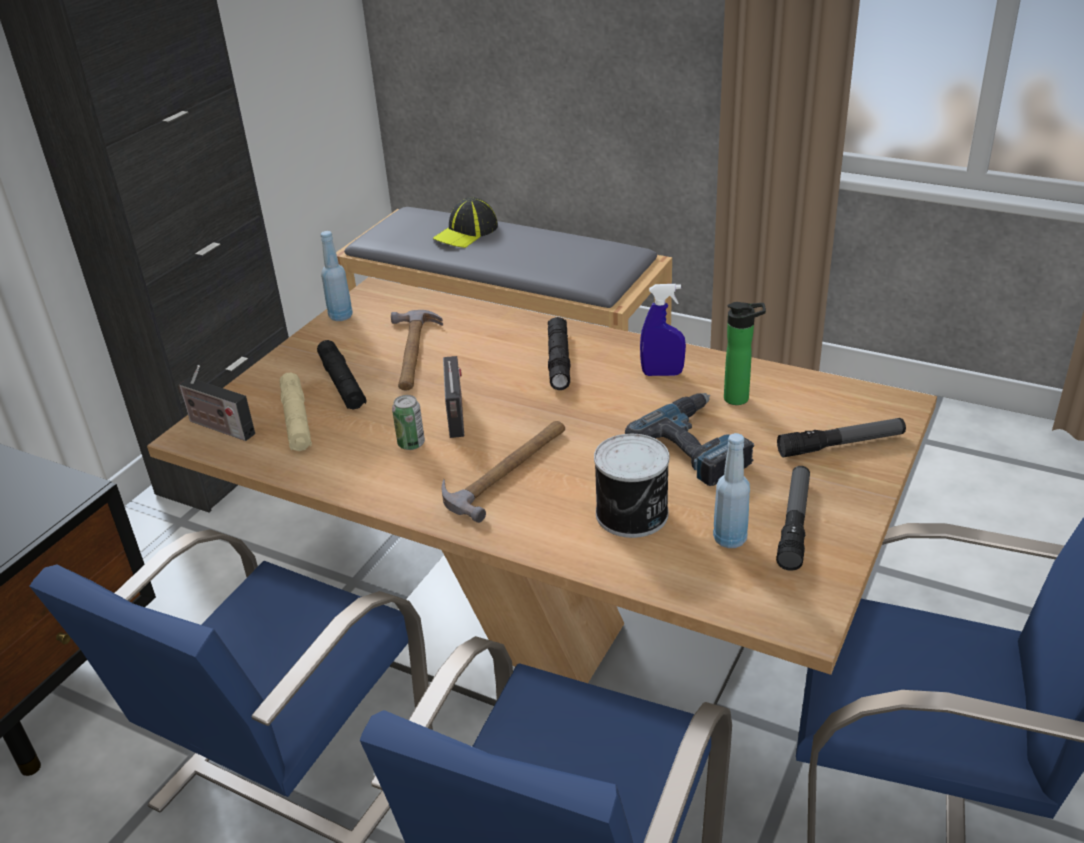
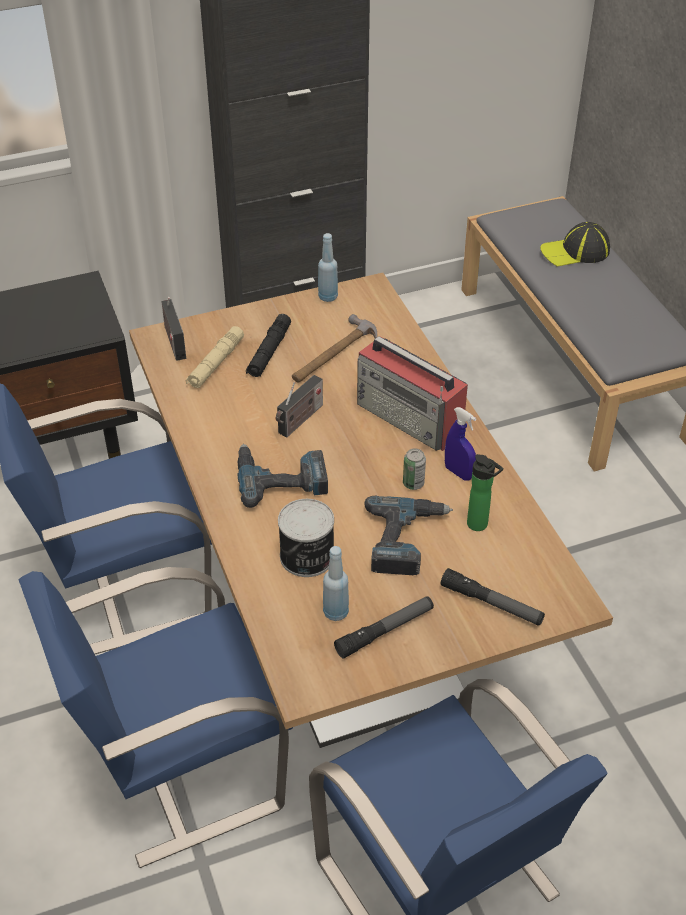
camera: 40 degrees right, 10 degrees up
(411, 444) = (253, 422): can -> can (413, 483)
(508, 470) = (281, 478): hammer -> power drill
(559, 360) = (410, 418): black flashlight -> radio

